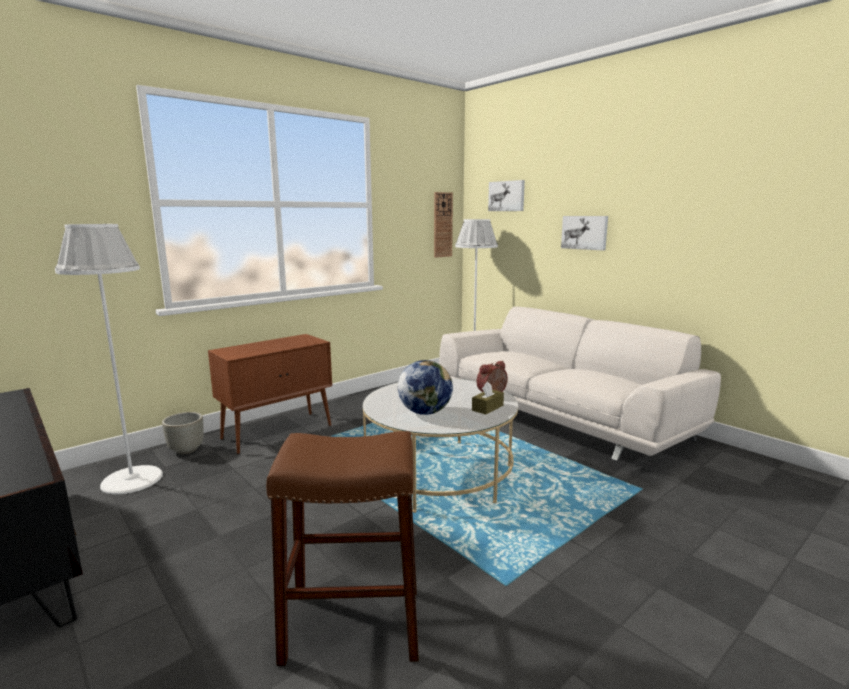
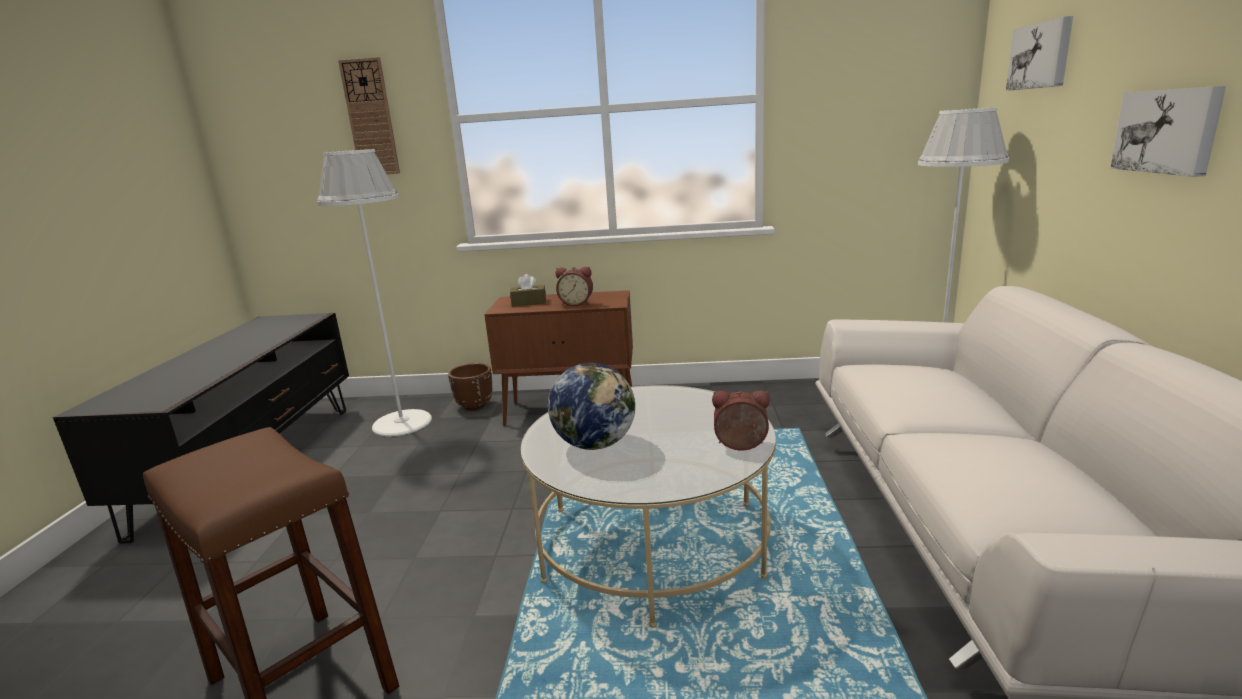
camera: 45 degrees right, 5 degrees up
(186, 450) = (475, 406): grey planter -> brown planter
(288, 345) = (576, 303): none -> alarm clock
(442, 225) = (921, 122): wall clock -> wall clock (370, 118)
(487, 408) = (686, 467): brown tissue box -> brown tissue box (529, 302)

